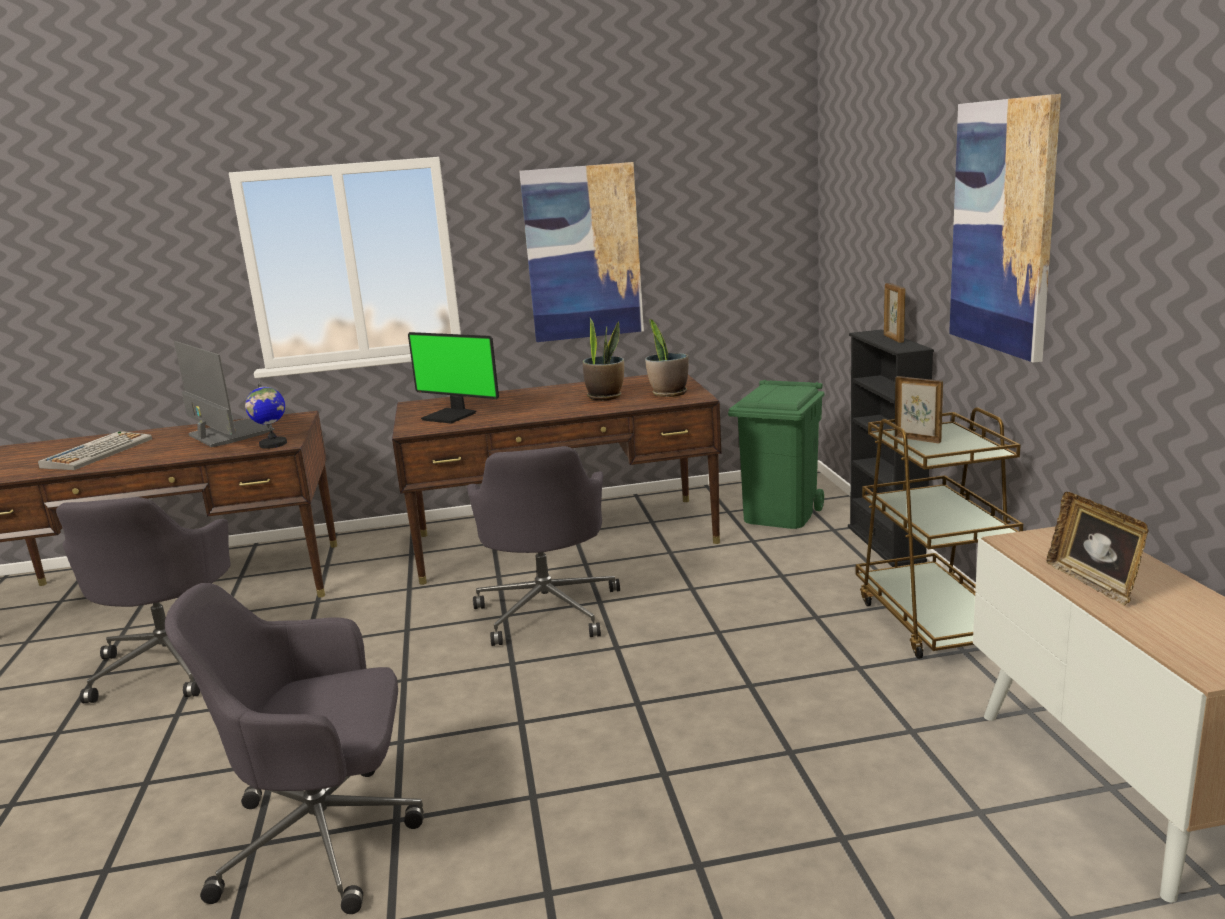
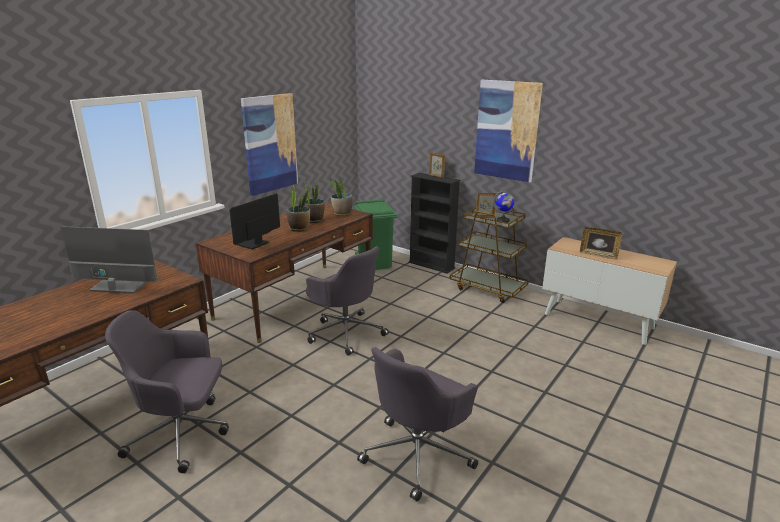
camera: 45 degrees left, 5 degrees up
(98, 452) = (37, 319): keyboard -> none
(173, 663) = (182, 433): grey office chair -> grey office chair turned 135 degrees clockwise
(273, 444) = (177, 282): globe -> globe (503, 221)
(451, 416) = (253, 244): monitor -> monitor turned 135 degrees clockwise
(556, 405) = (299, 228): none -> potted plant

